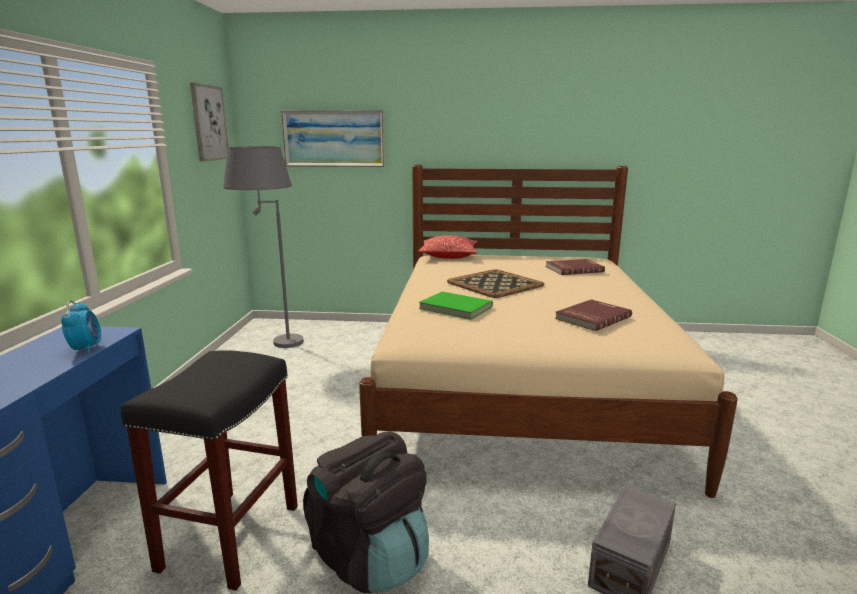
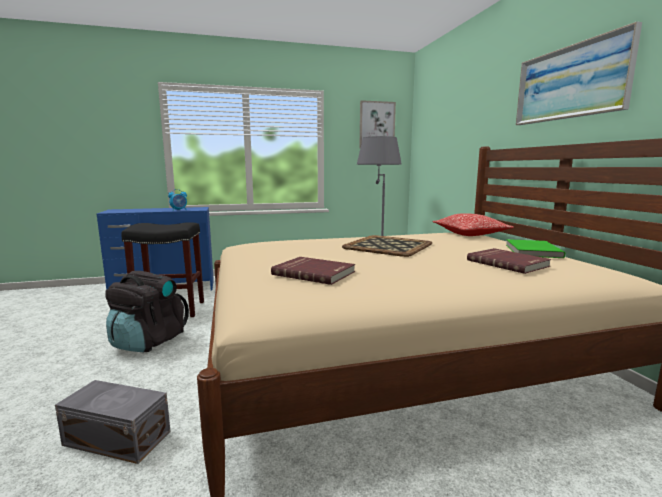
camera: 70 degrees right, 5 degrees down
(334, 138) = (448, 130): picture -> picture (570, 82)
(455, 308) = (304, 243): green book -> green book (531, 251)

